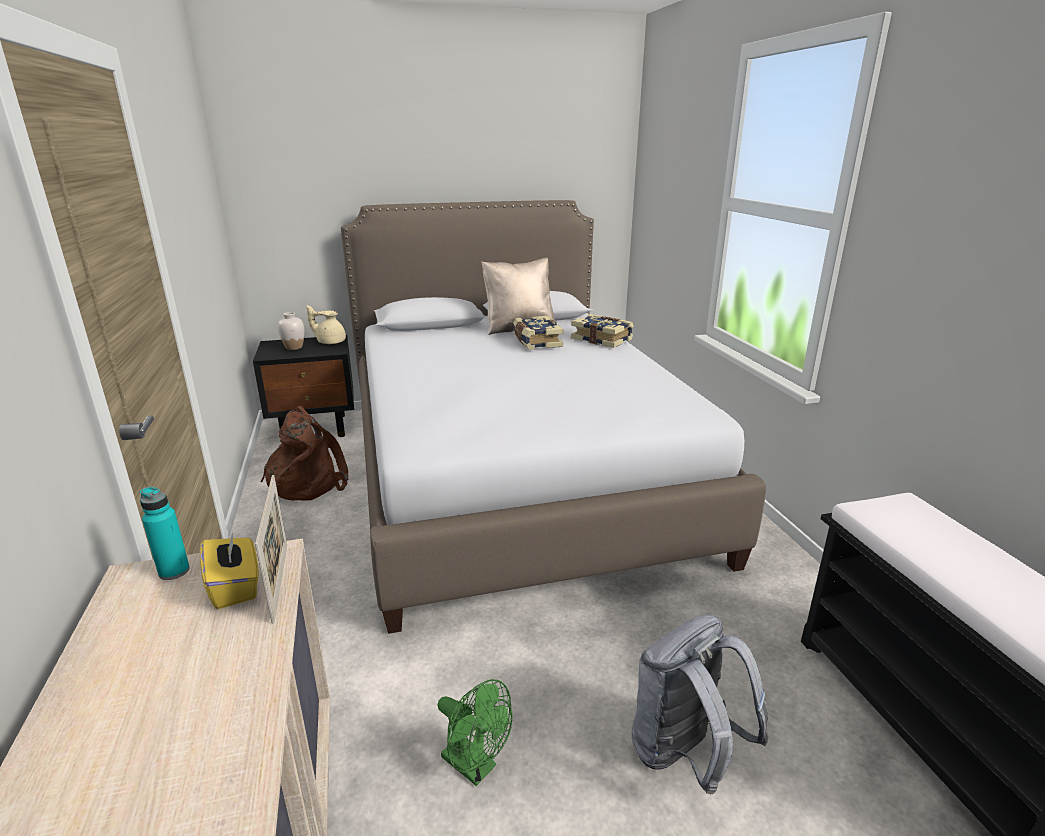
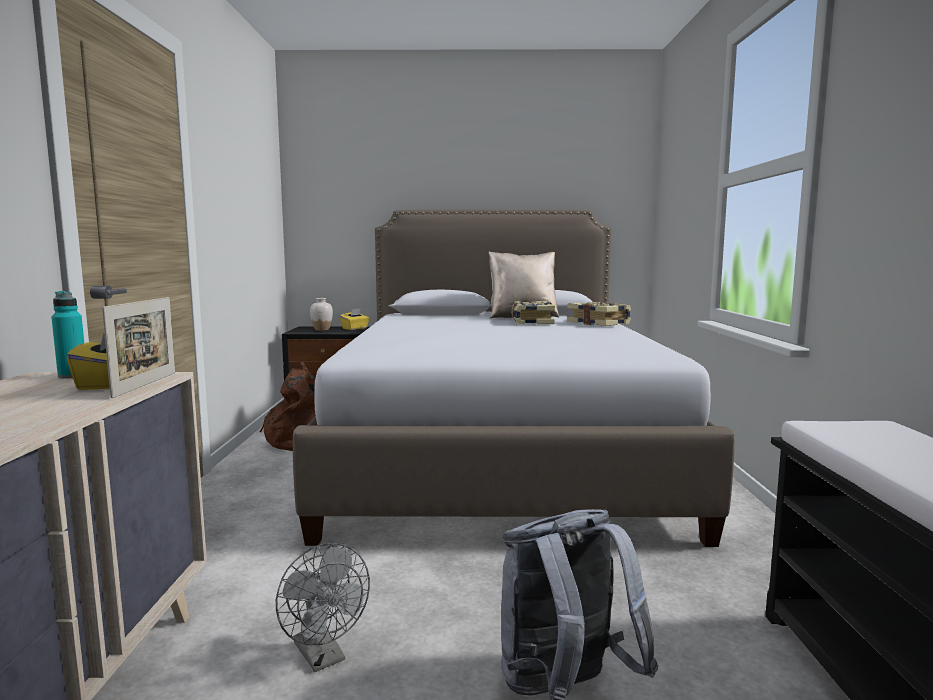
camera: 15 degrees right, 15 degrees down
(330, 342) = (355, 328): beige teapot -> yellow tissue box
(475, 766) = (324, 657): green fan -> grey fan

